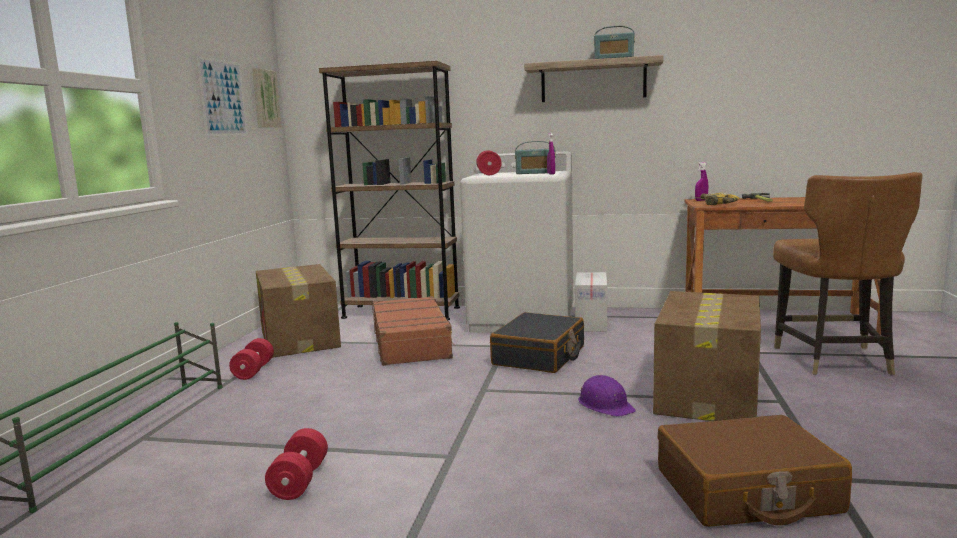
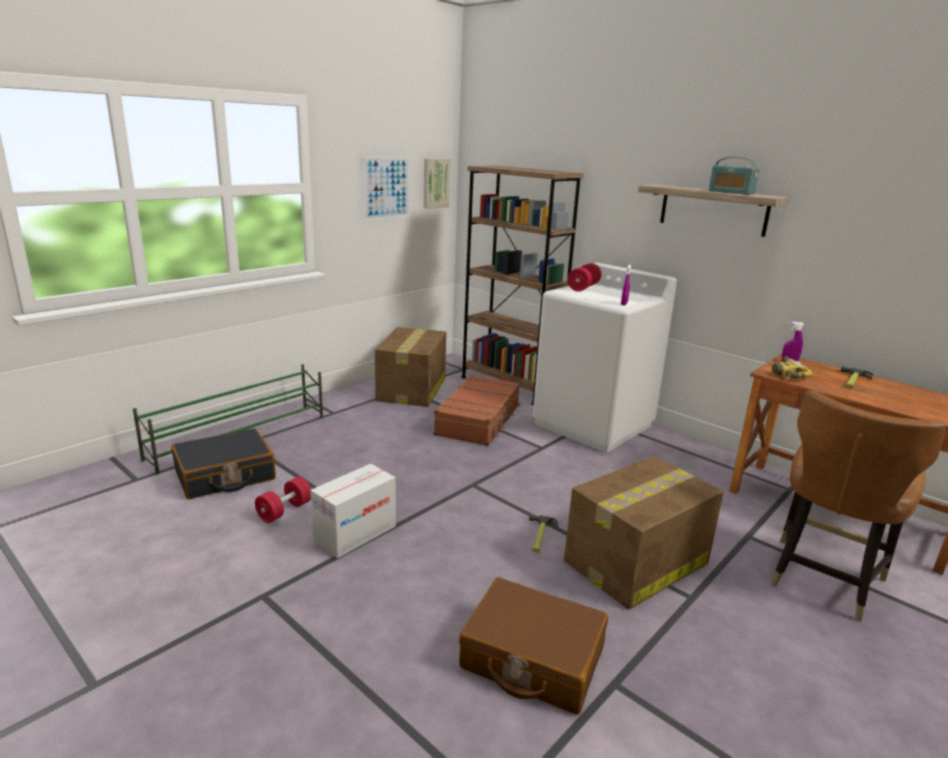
camera: 30 degrees right, 10 degrees up
(253, 371) = (354, 410): red dumbbell -> none
(535, 173) = (620, 297): radio -> none
(539, 356) = (555, 468): black suitcase -> black suitcase (225, 475)
(591, 323) = (646, 448): cardboard box -> cardboard box (355, 533)
(605, 405) = (540, 536): purple hard hat -> hammer

